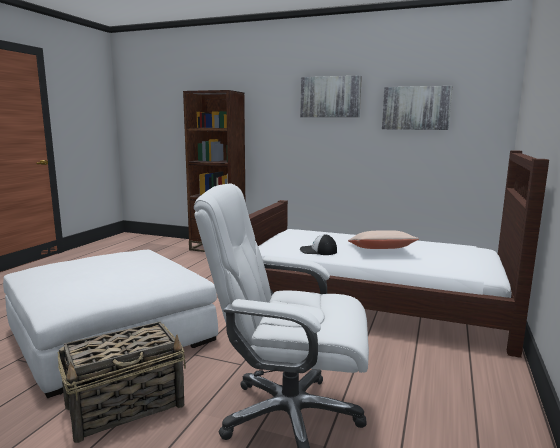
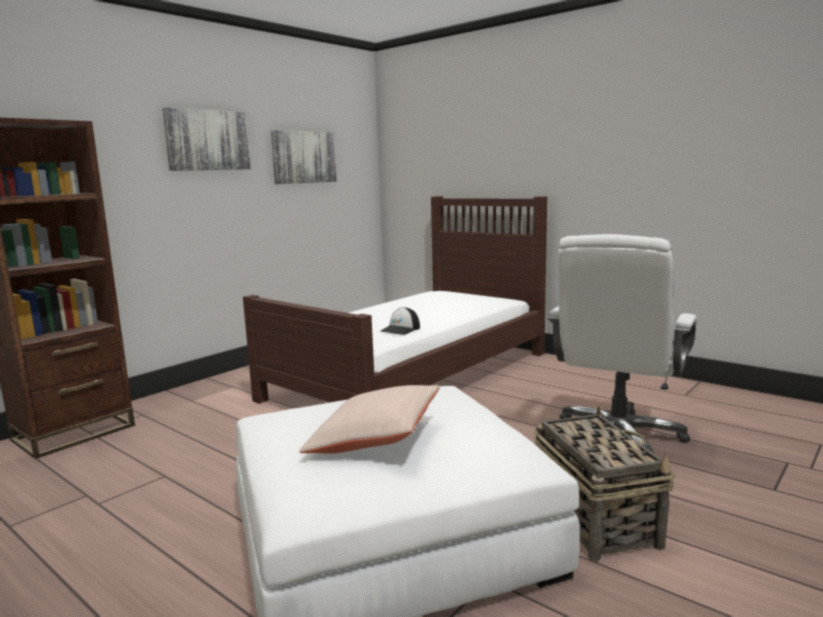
camera: 70 degrees left, 0 degrees up
(380, 251) = (422, 312): beige pillow -> beige pillow (374, 439)

